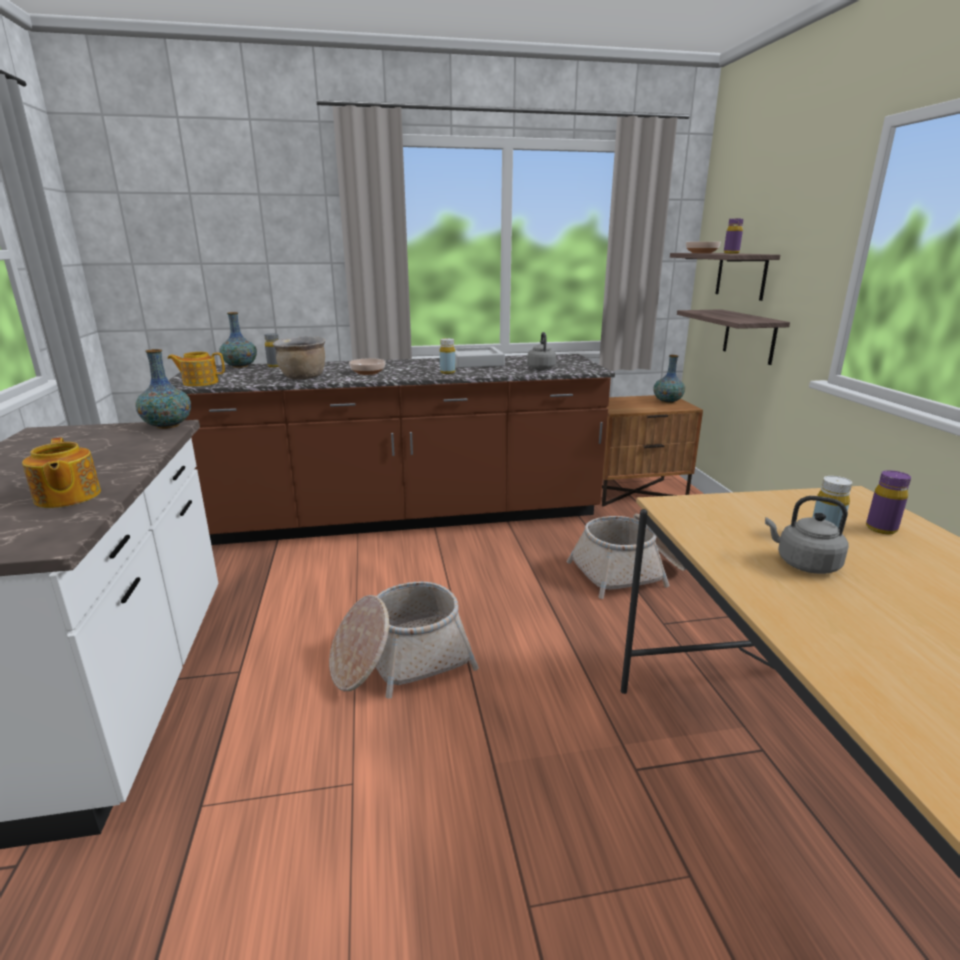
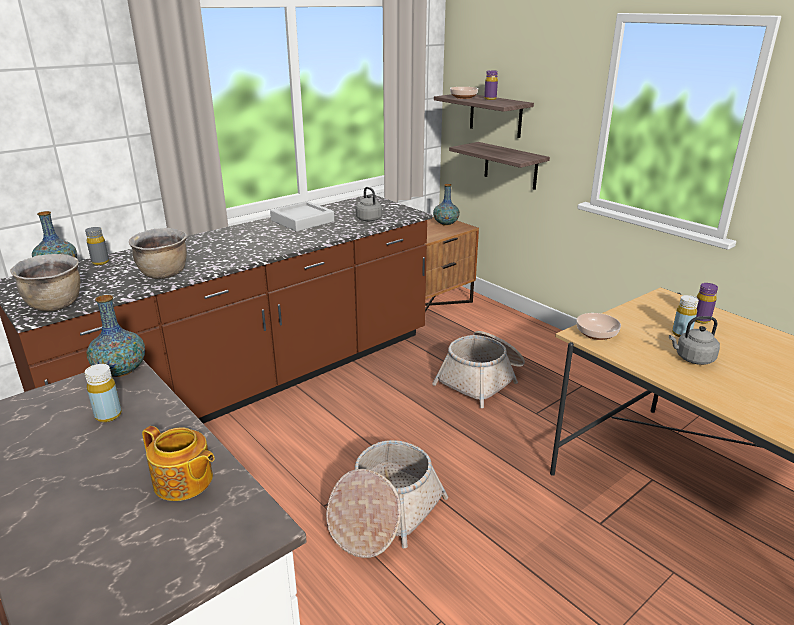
camera: 30 degrees left, 5 degrees up
(200, 383) = (56, 305): teapot -> brown cooking pot
(368, 372) = (220, 254): bowl -> bowl (596, 333)
(447, 372) = (296, 239): yellow bottle -> yellow bottle (108, 415)

